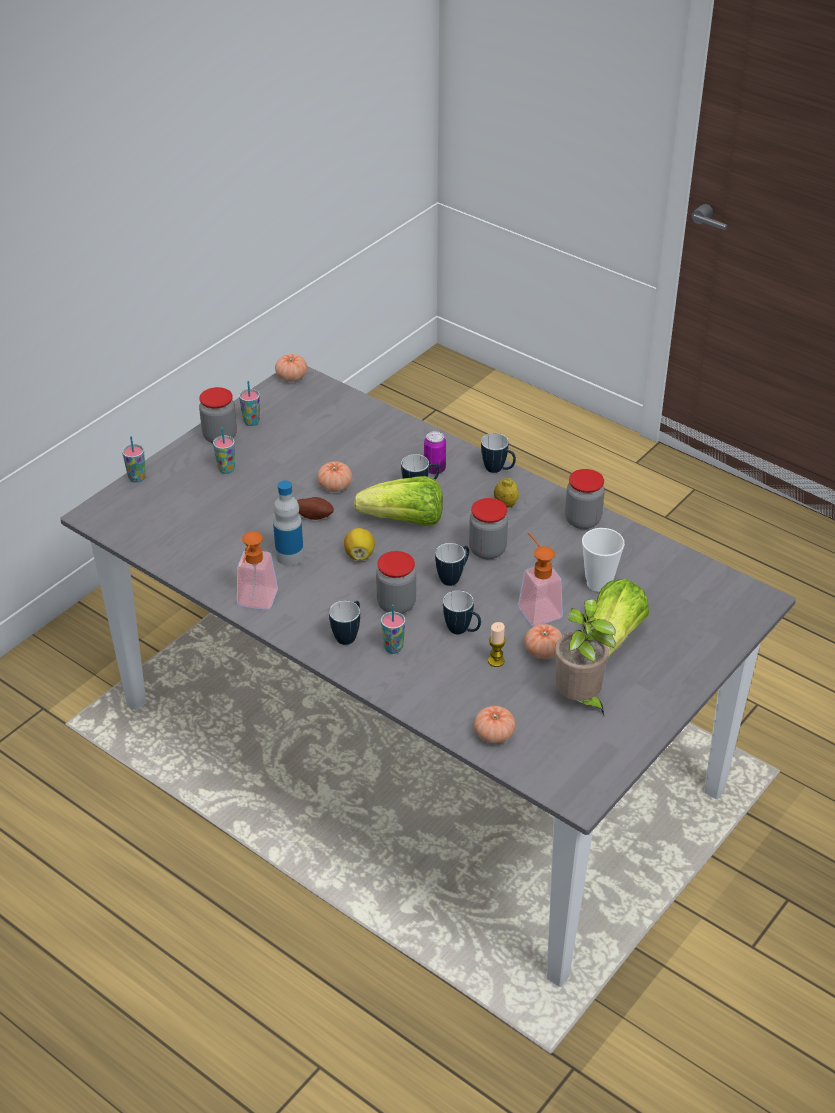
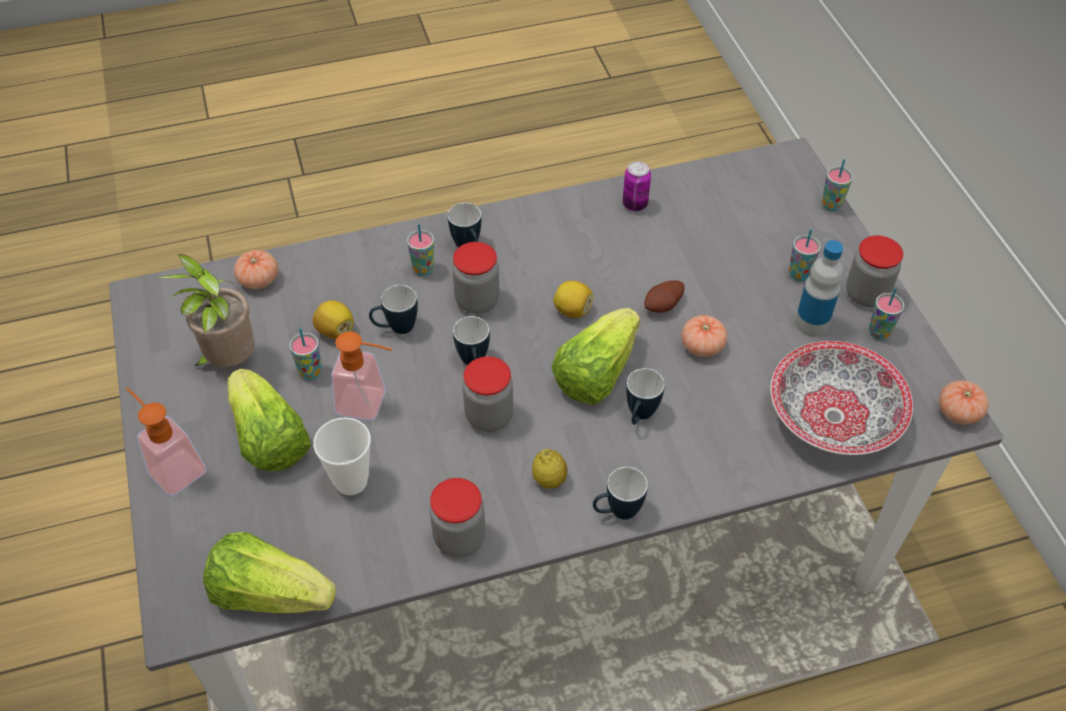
camera: 125 degrees right, 10 degrees up
(255, 603) = (568, 208): soap dispenser -> soap dispenser (172, 466)
(289, 556) = (615, 259): bottle -> bottle (811, 323)
(342, 418) = (832, 416): none -> bowl
(434, 469) = (666, 450): can -> can (635, 204)
(496, 661) = (335, 330): candle -> lemon
(543, 651) = (310, 372): tomato -> cup
(702, 574) = (269, 593): none -> lettuce

